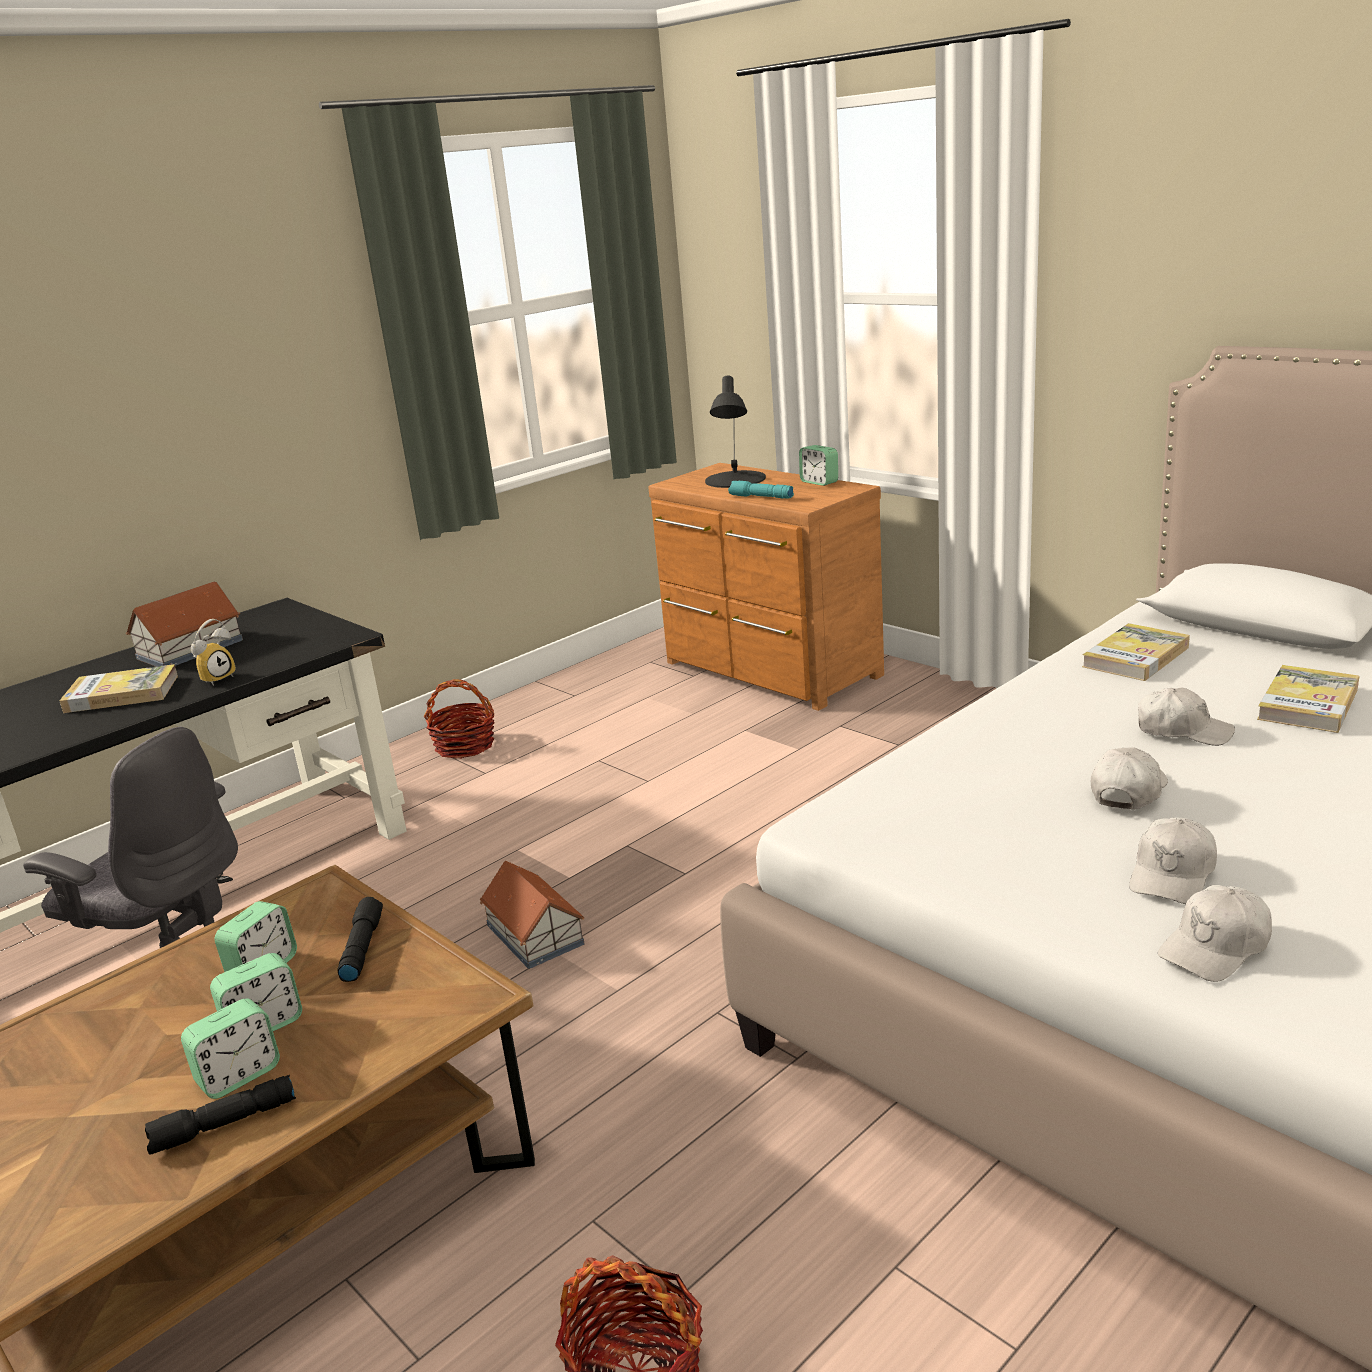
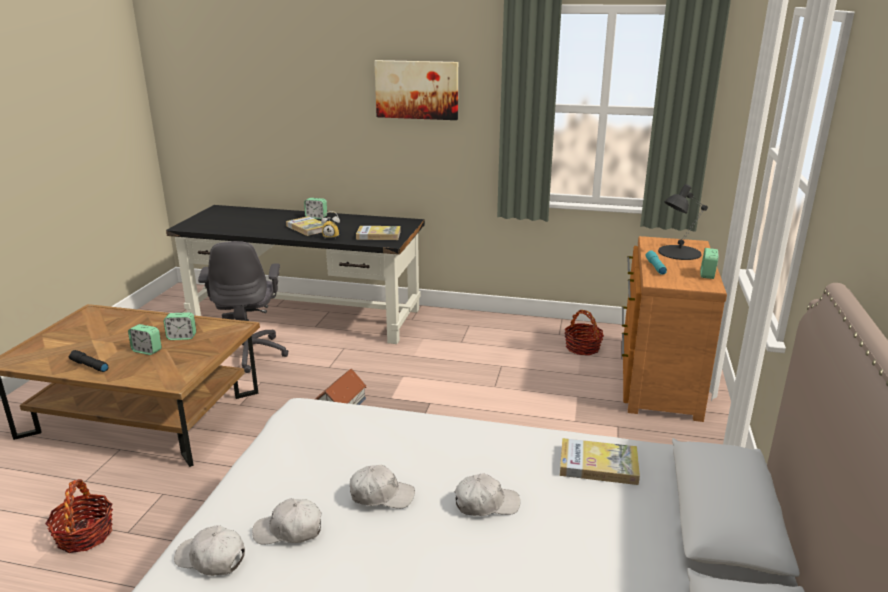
camera: 55 degrees right, 0 degrees up
(189, 649) = (356, 223): toy house -> none
(203, 338) = (417, 89): none -> picture
(239, 1075) = (117, 358): alarm clock -> alarm clock (316, 217)
(361, 948) = (200, 349): black flashlight -> none
(465, 746) = (480, 327): basket -> basket (582, 348)
(1182, 731) = (486, 504): white cap -> white cap turned 90 degrees counterclockwise
(1308, 704) = (578, 556): book -> book (378, 235)

